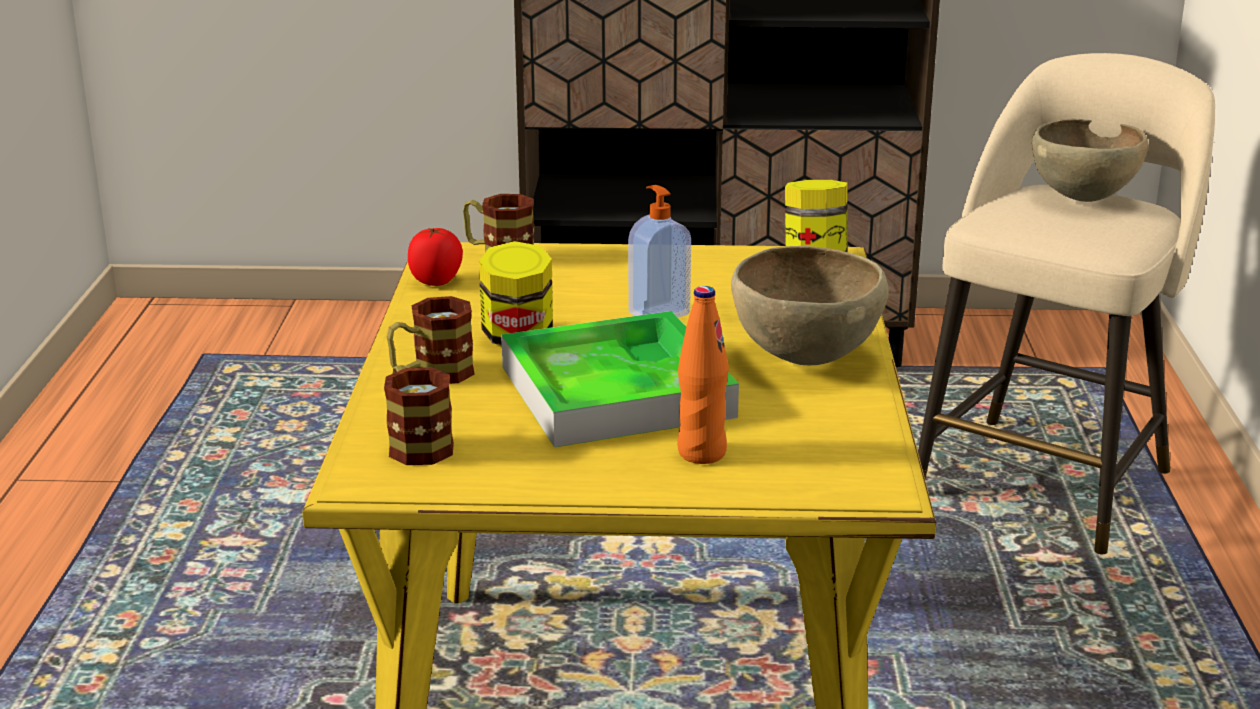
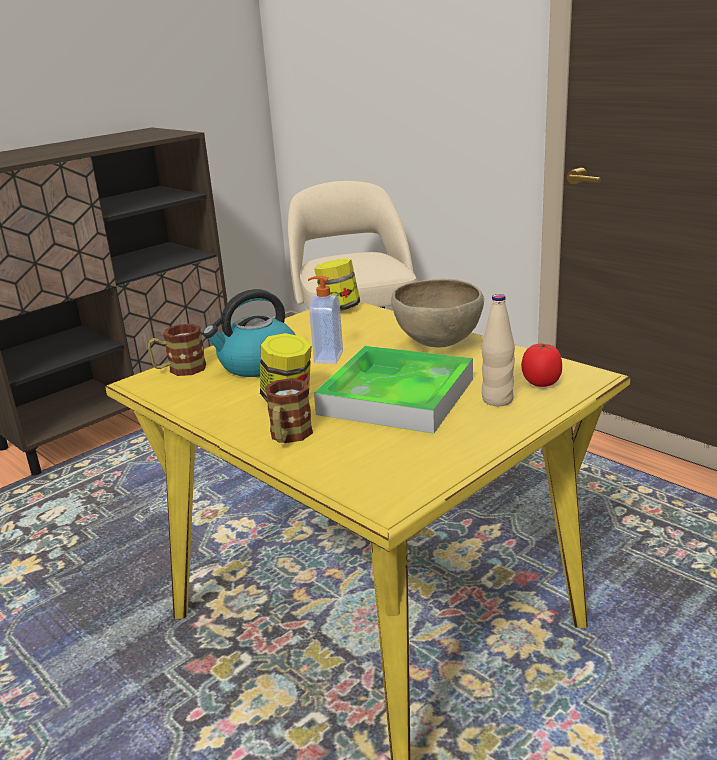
camera: 45 degrees left, 0 degrees up
(416, 443) = (366, 470): mug -> none
(437, 281) = (174, 396): tomato -> tomato (541, 383)
(575, 286) = (257, 364): none -> kettle
(701, 453) = (497, 400): orange bottle -> beige bottle
(1083, 199) = (345, 258): brown bowl -> none

